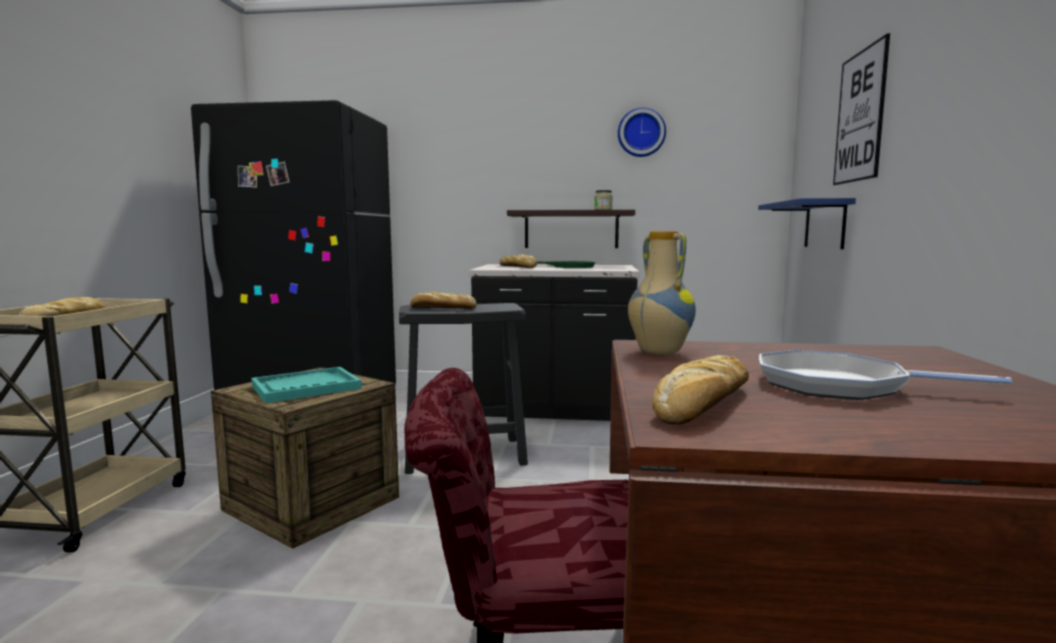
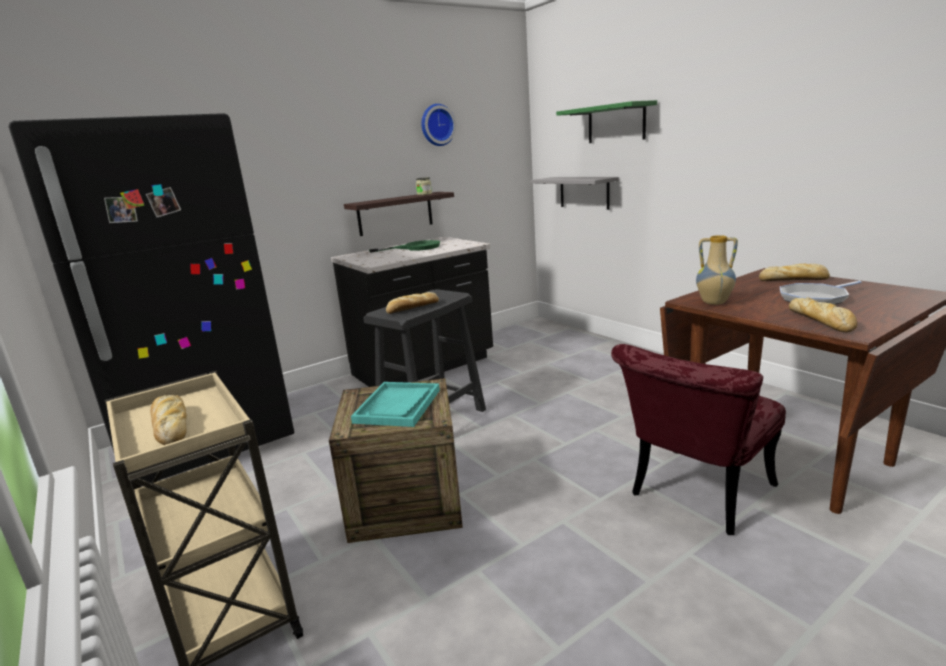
camera: 40 degrees left, 10 degrees up
(518, 266) = (383, 256): bread -> bread (794, 279)
(825, 225) = (584, 192): blue shelf -> grey shelf
(860, 116) = (616, 123): picture -> green shelf

